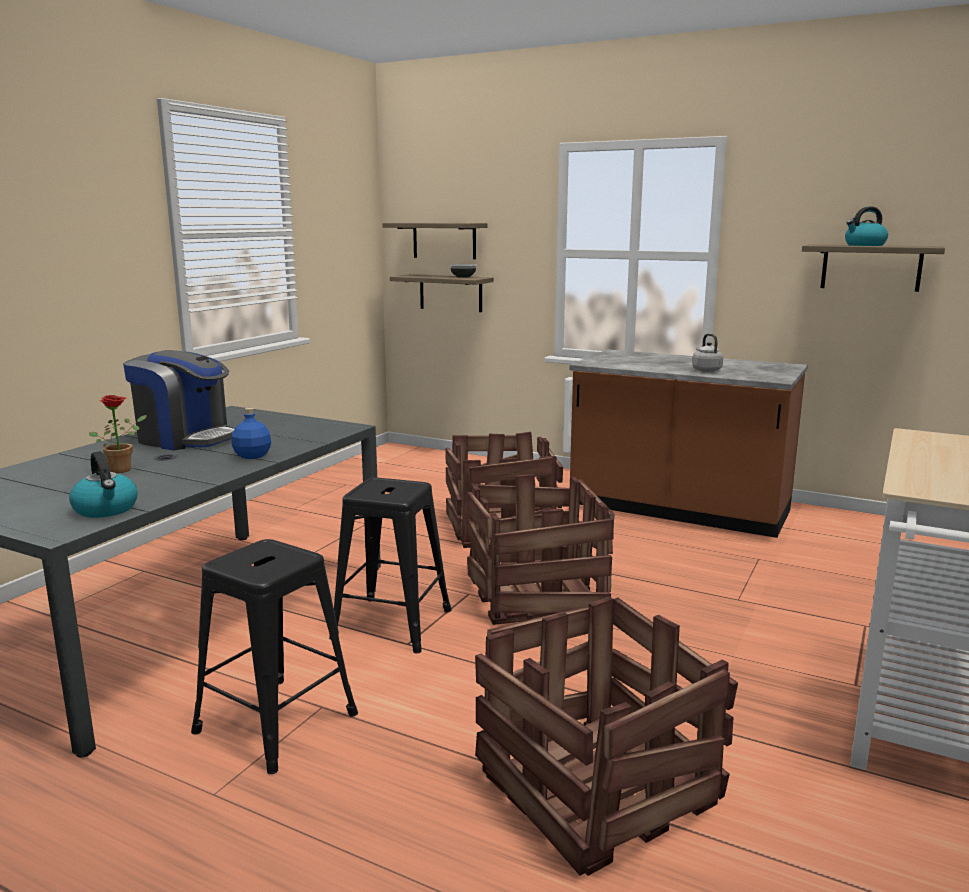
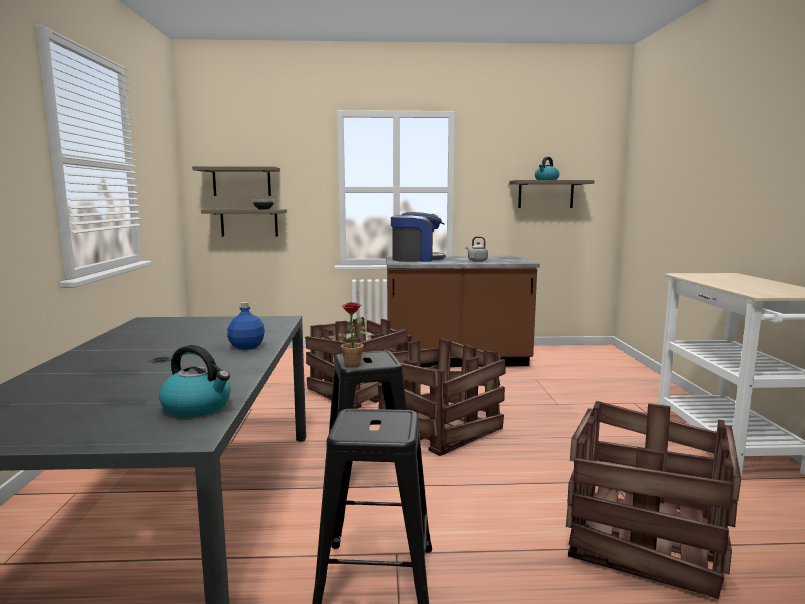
camera: 30 degrees left, 5 degrees down
(124, 469) = (138, 374): potted plant -> potted plant (352, 363)
(186, 438) = (149, 344): coffee machine -> coffee machine (416, 259)

